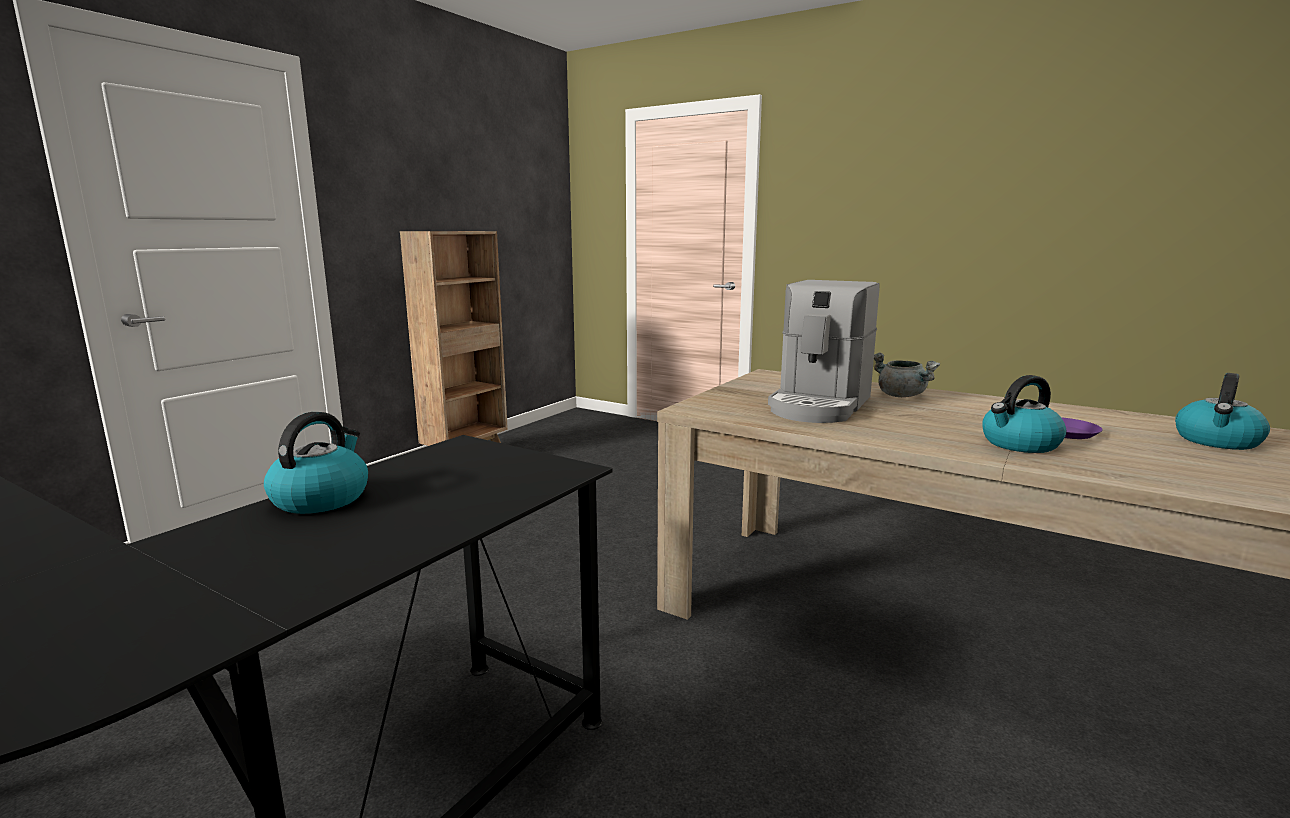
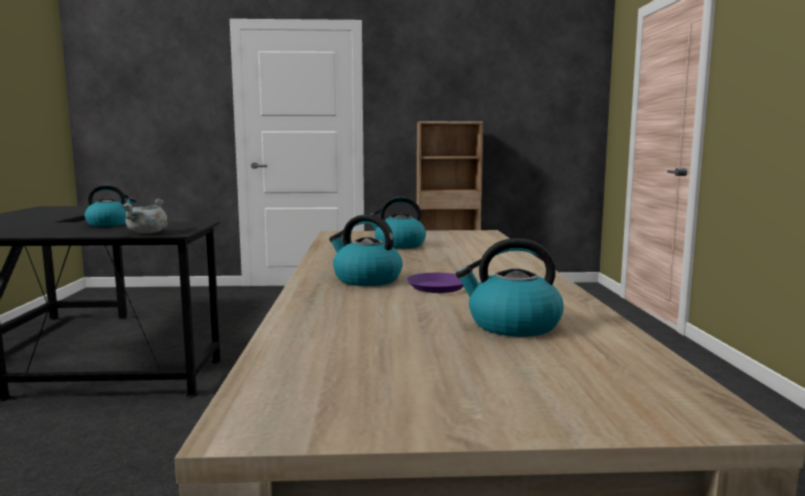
camera: 55 degrees right, 5 degrees down
(819, 405) = (399, 245): coffee machine -> kettle
(902, 396) = (481, 254): grey cooking pot -> grey cooking pot (147, 233)

